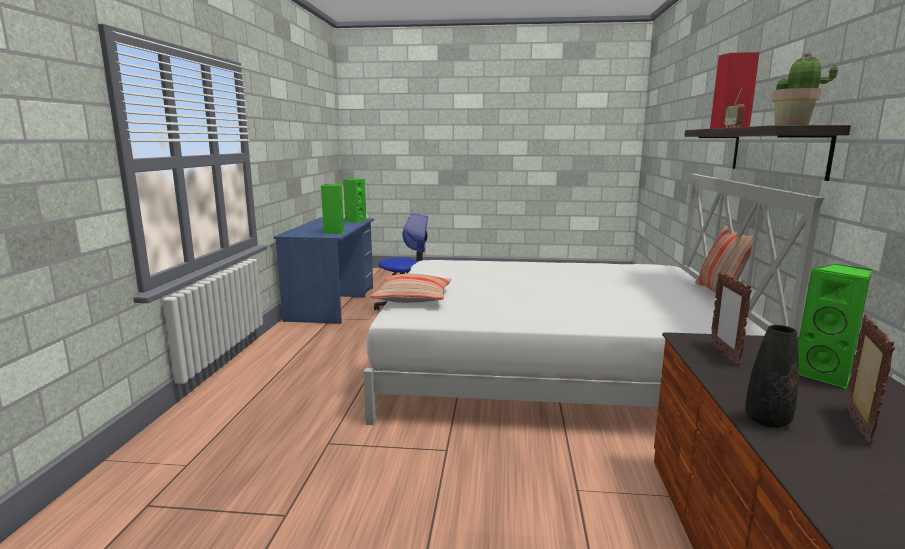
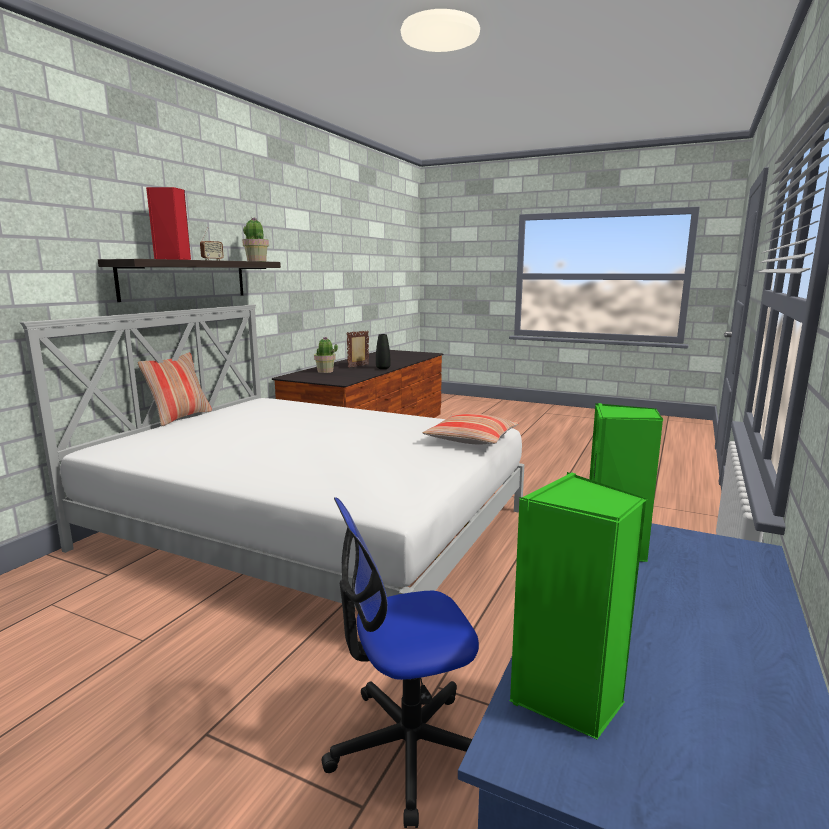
camera: 160 degrees left, 0 degrees up
(724, 354) = (343, 377): picture frame -> none
(826, 375) = (325, 371): green speaker -> potted plant

